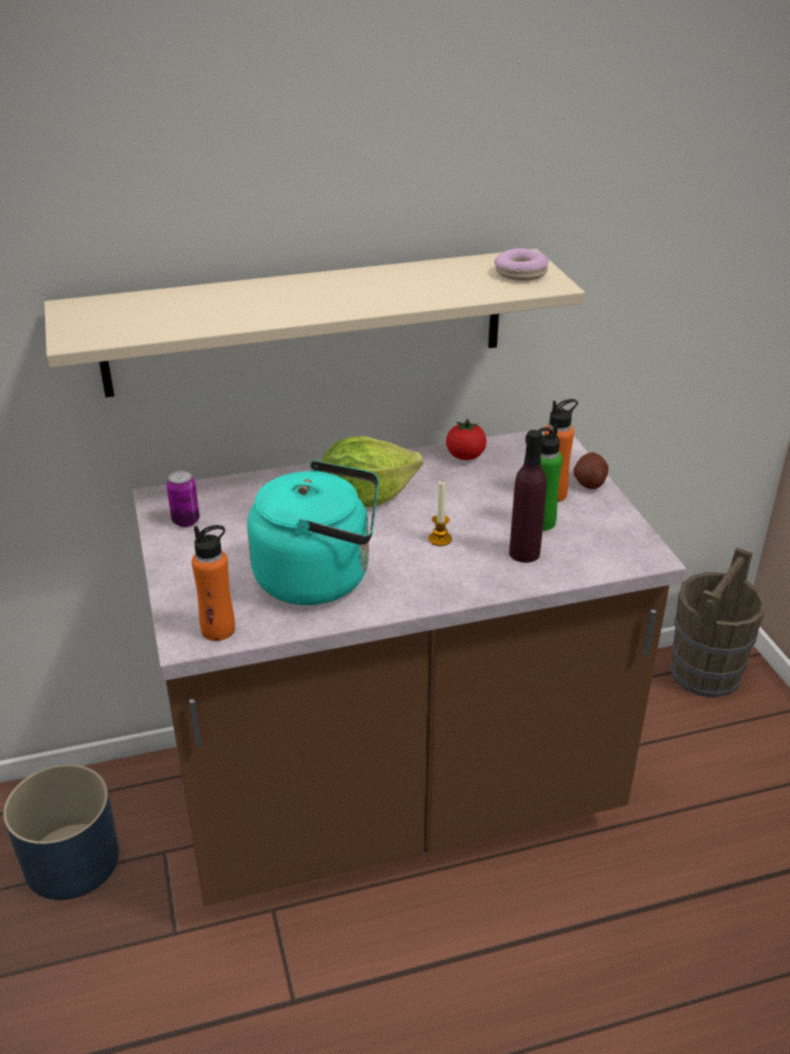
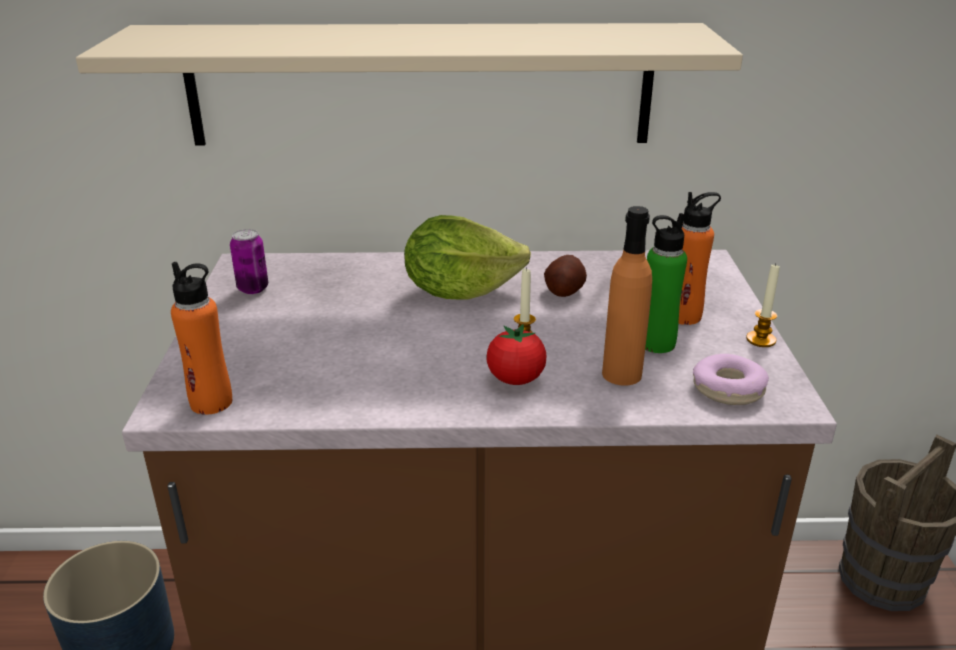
camera: 15 degrees right, 5 degrees down
(320, 577) = (361, 364): turquoise kettle -> none
(465, 457) = (594, 266): tomato -> tomato (515, 379)
(520, 273) = (669, 37): donut -> donut (728, 389)
(524, 553) = (622, 374): purple bottle -> orange bottle
(589, 483) = (735, 310): potato -> potato (564, 291)
(616, 507) = (761, 340): none -> candle

